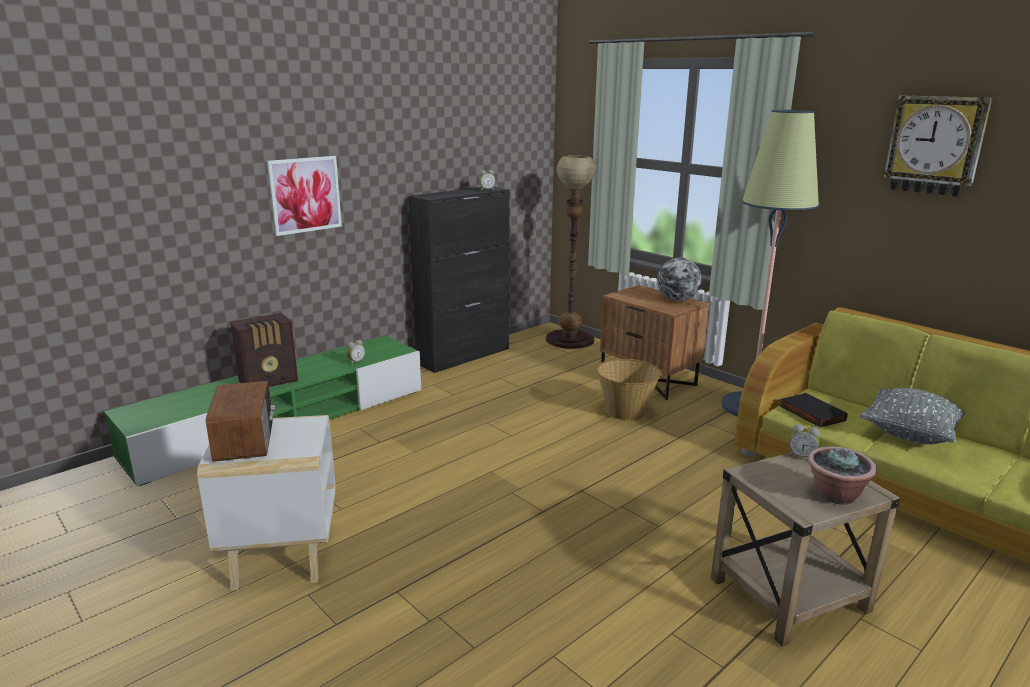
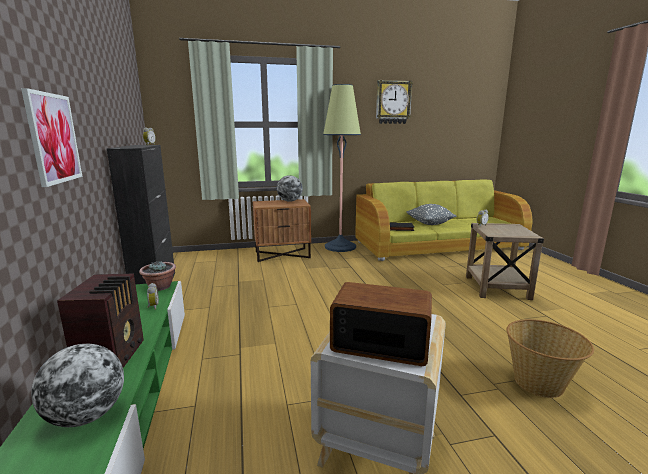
camera: 60 degrees left, 5 degrees down
(202, 402) = (87, 416): none -> globe
(569, 339) = (198, 256): floor lamp -> none
(625, 412) = (310, 269): basket -> basket (539, 383)
(835, 495) = (517, 229): potted plant -> potted plant (160, 287)

